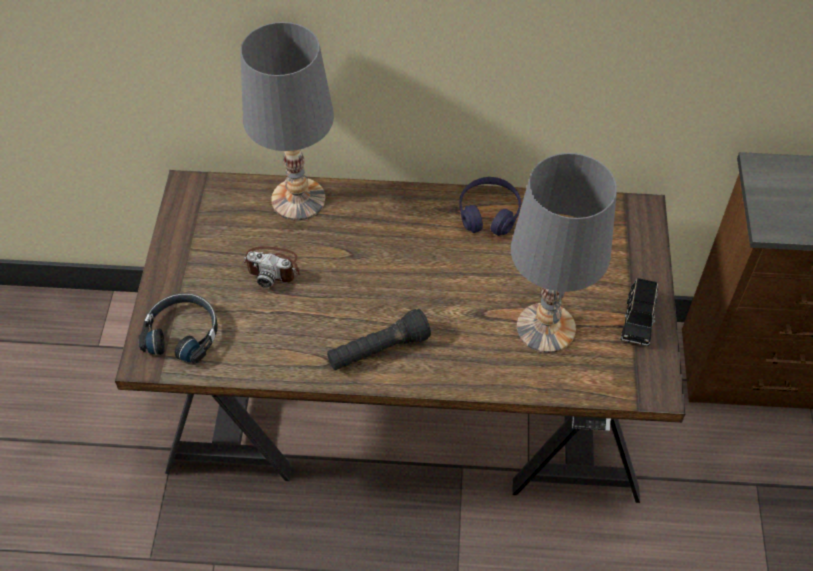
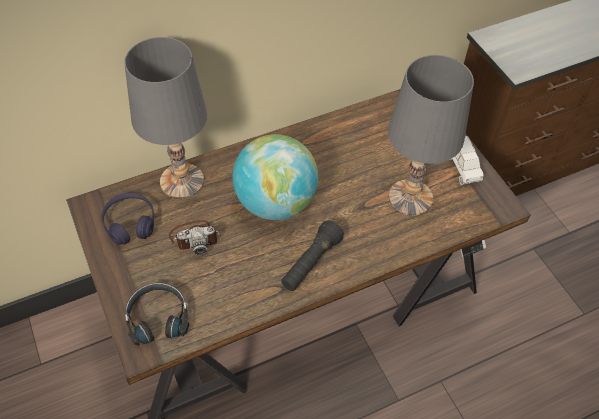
camera: 30 degrees left, 0 degrees up
(384, 266) = (275, 203): none -> globe
(489, 213) = (322, 137): purple headphones -> purple headphones (130, 223)
(637, 321) = (463, 168): black toy car -> white toy car

